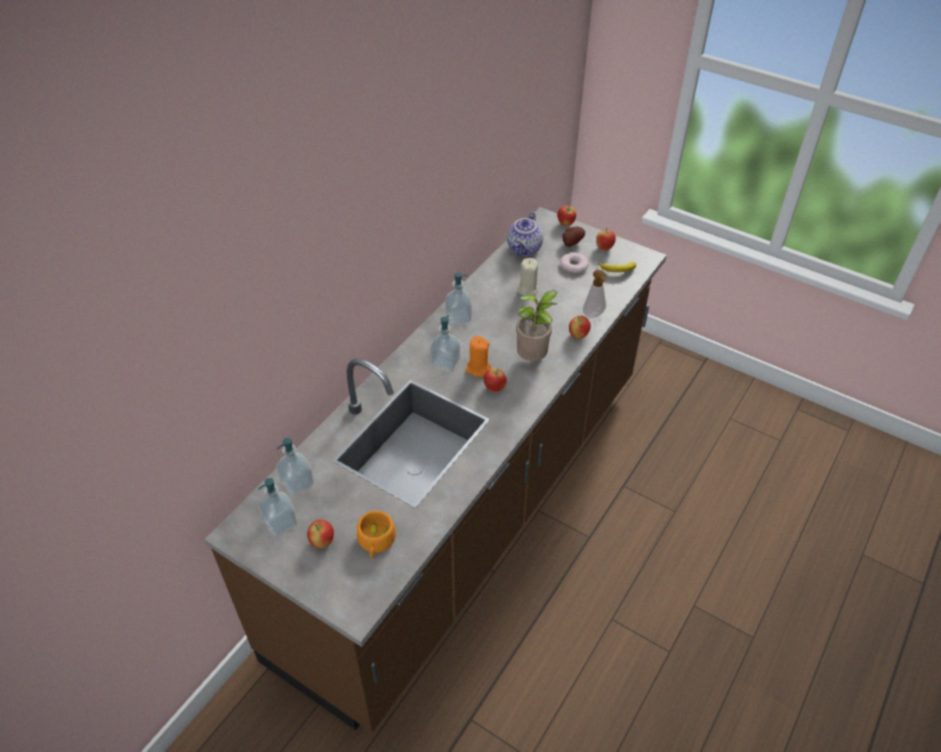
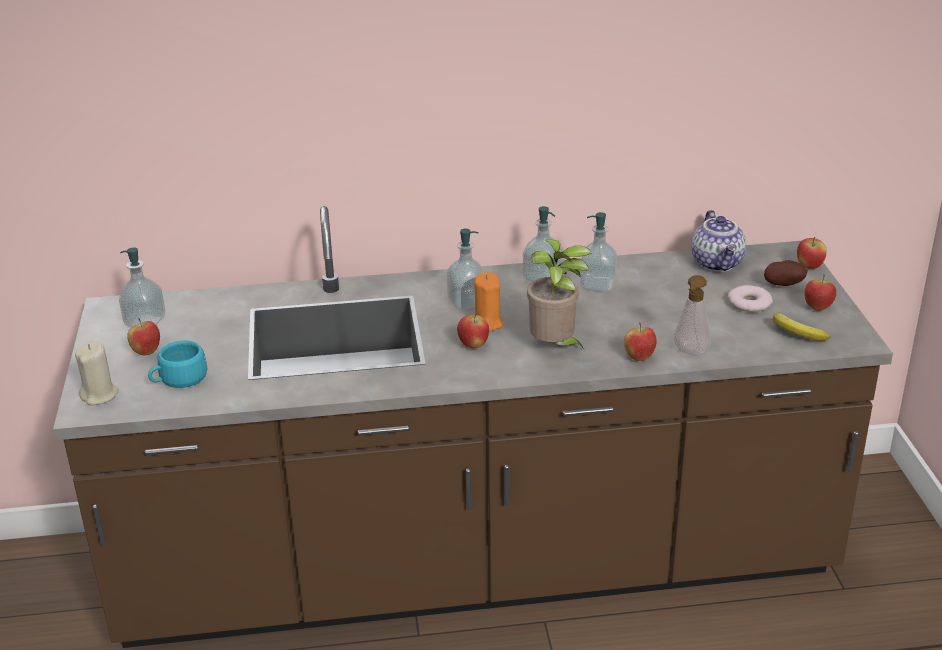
camera: 50 degrees right, 15 degrees down
(297, 482) = (201, 306): soap dispenser -> soap dispenser (597, 284)
(376, 542) = (178, 379): orange cup -> turquoise cup
(525, 249) = (718, 263): teapot -> teapot turned 75 degrees counterclockwise
(527, 289) = (656, 294): beige candle -> beige candle (100, 395)

